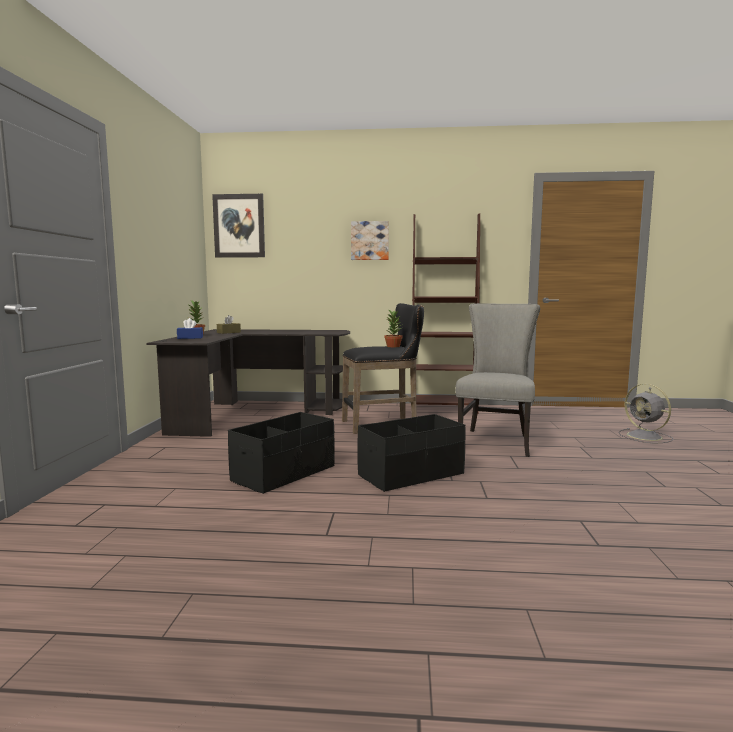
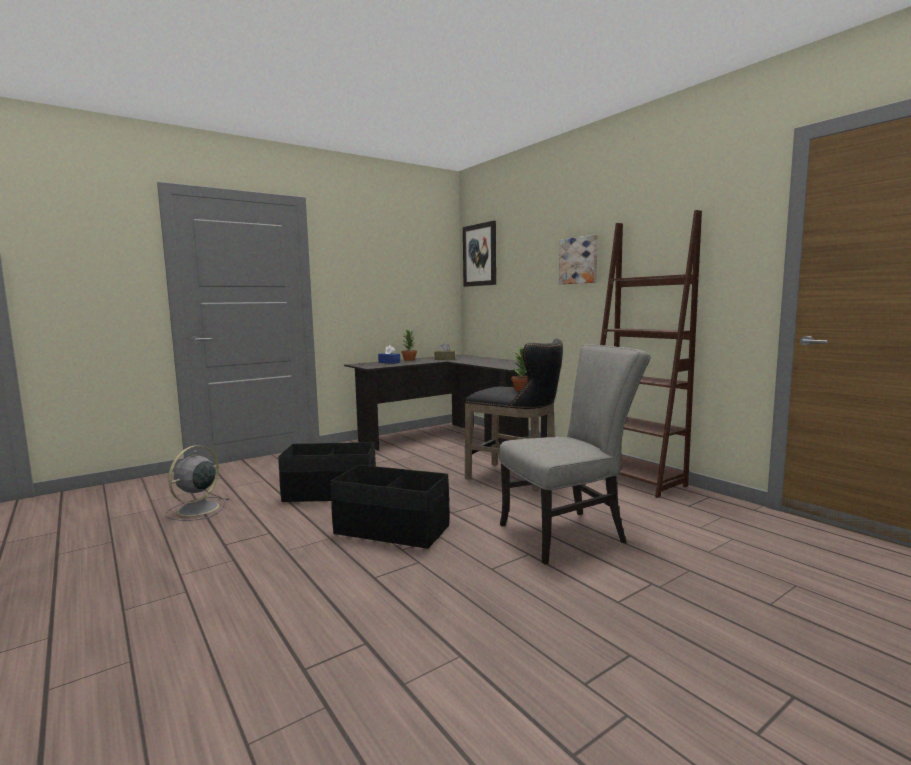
camera: 50 degrees right, 0 degrees up
(646, 436) = (831, 622): grey fan -> grey fan (196, 509)

